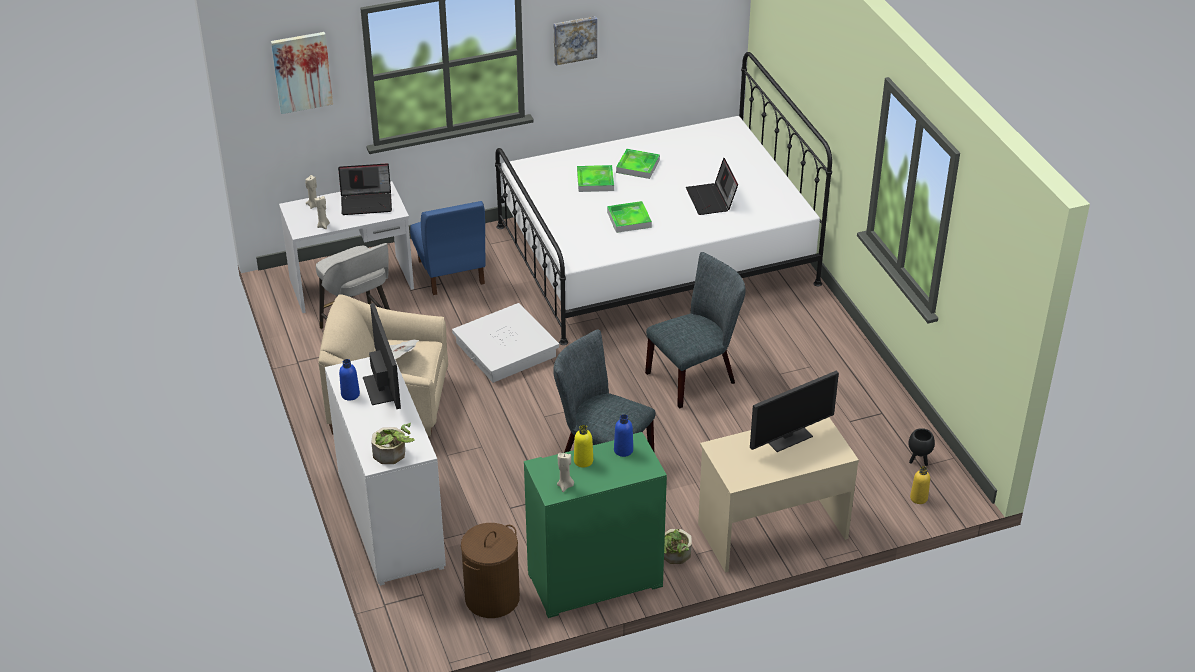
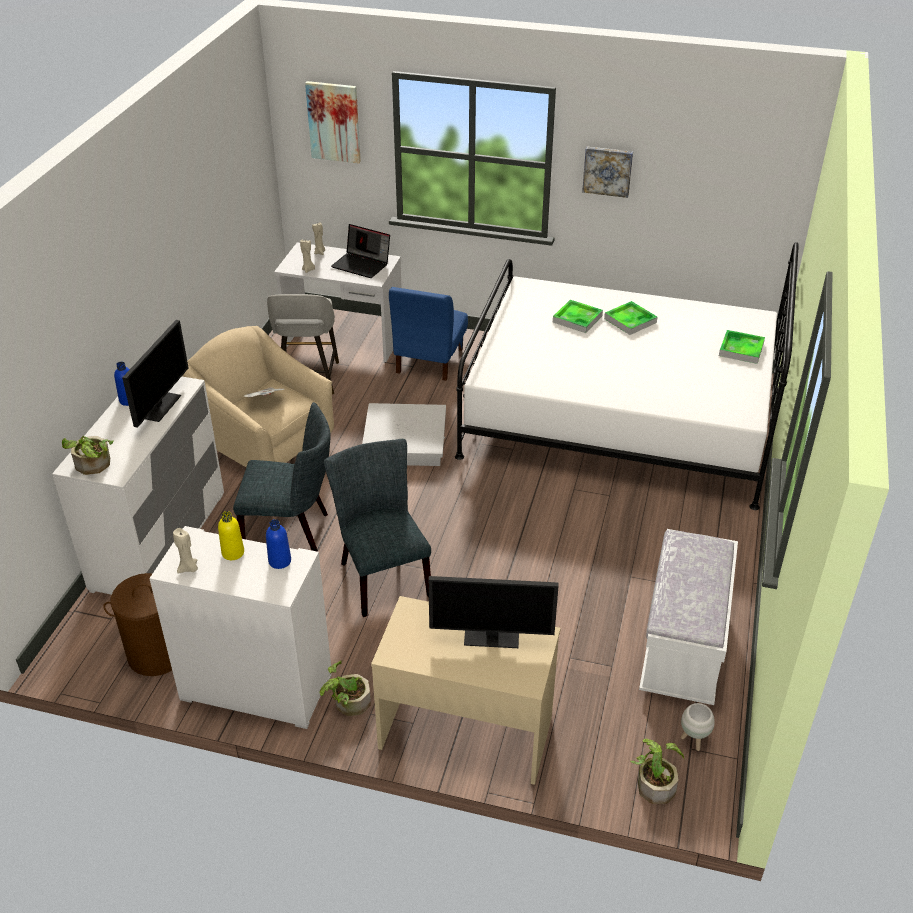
camera: 35 degrees right, 0 degrees up
(594, 581) = (255, 687): green cabinet -> white cabinet
(629, 219) = (572, 362): tray -> tray (741, 349)
(696, 376) = (545, 541): grey chair -> grey chair (292, 532)
(711, 200) = (670, 374): laptop -> none
(859, 405) = (683, 647): none -> white bench
(918, 461) = (693, 741): black planter -> white planter
(918, 498) = (654, 782): yellow bottle -> potted plant

